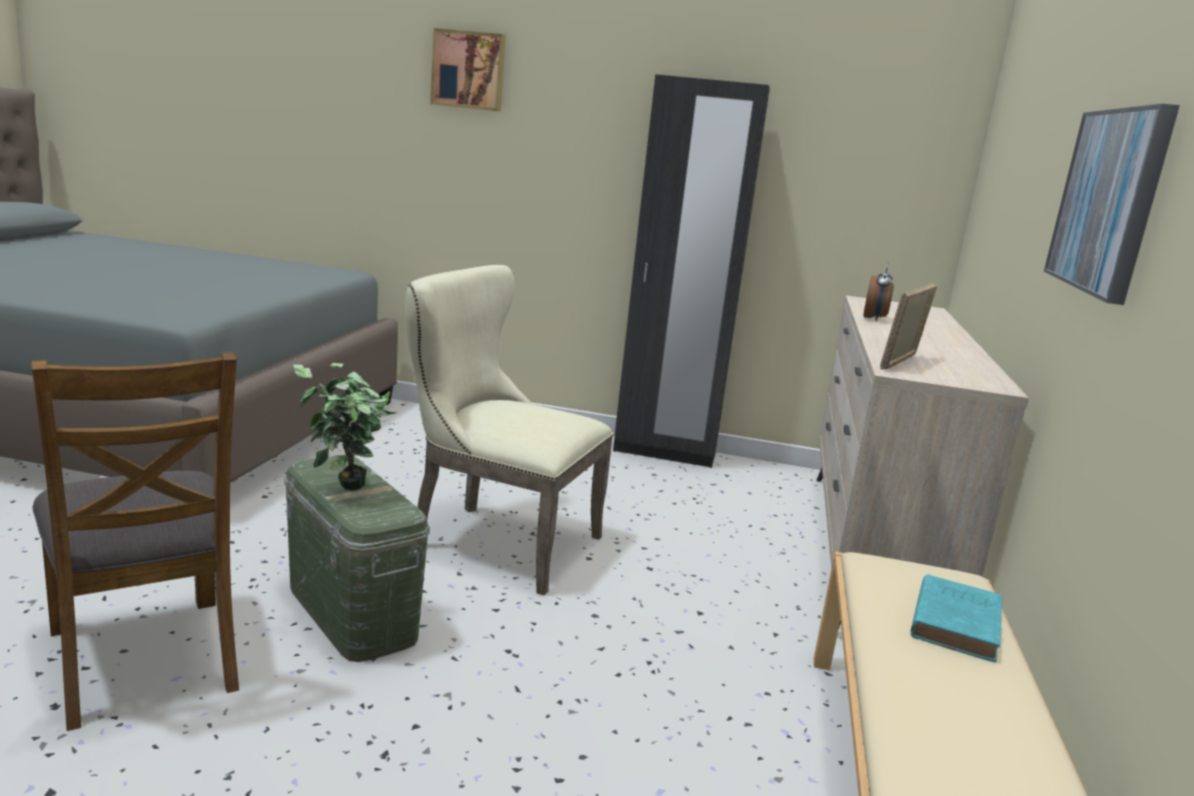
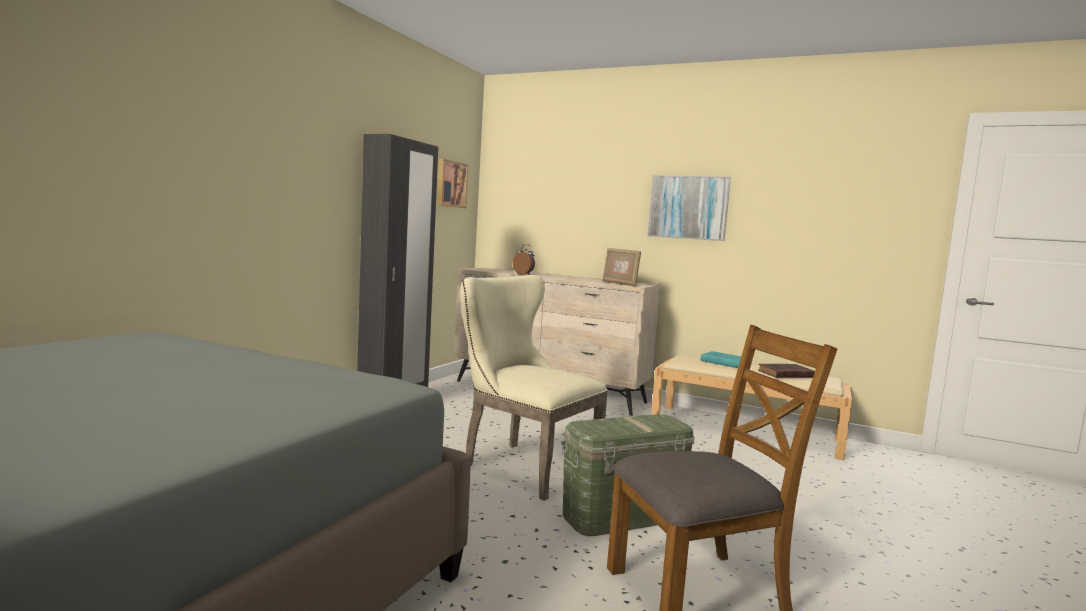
camera: 75 degrees left, 10 degrees down
(344, 493) = (641, 427): potted plant -> none
(469, 70) = (222, 110): picture -> picture (450, 184)
(495, 541) = (522, 465): beige chair -> beige chair turned 90 degrees clockwise
(946, 707) = (784, 374): none -> brown book

